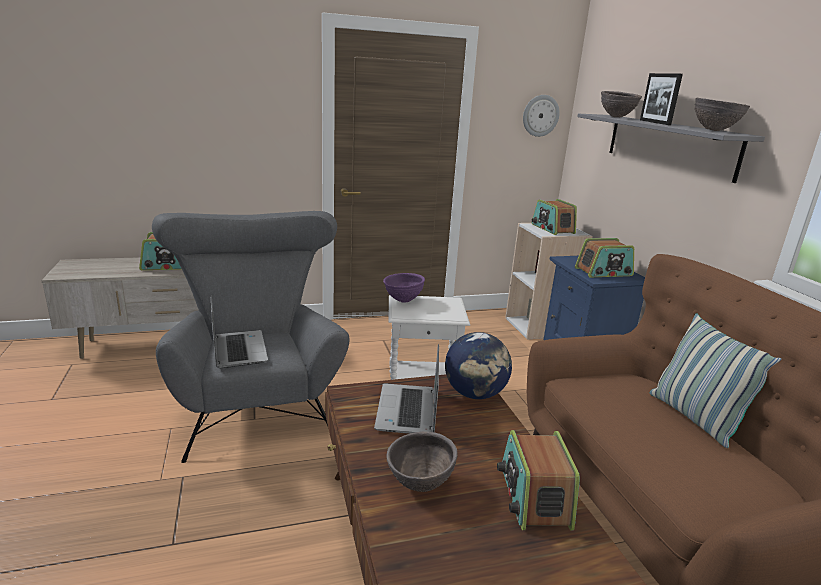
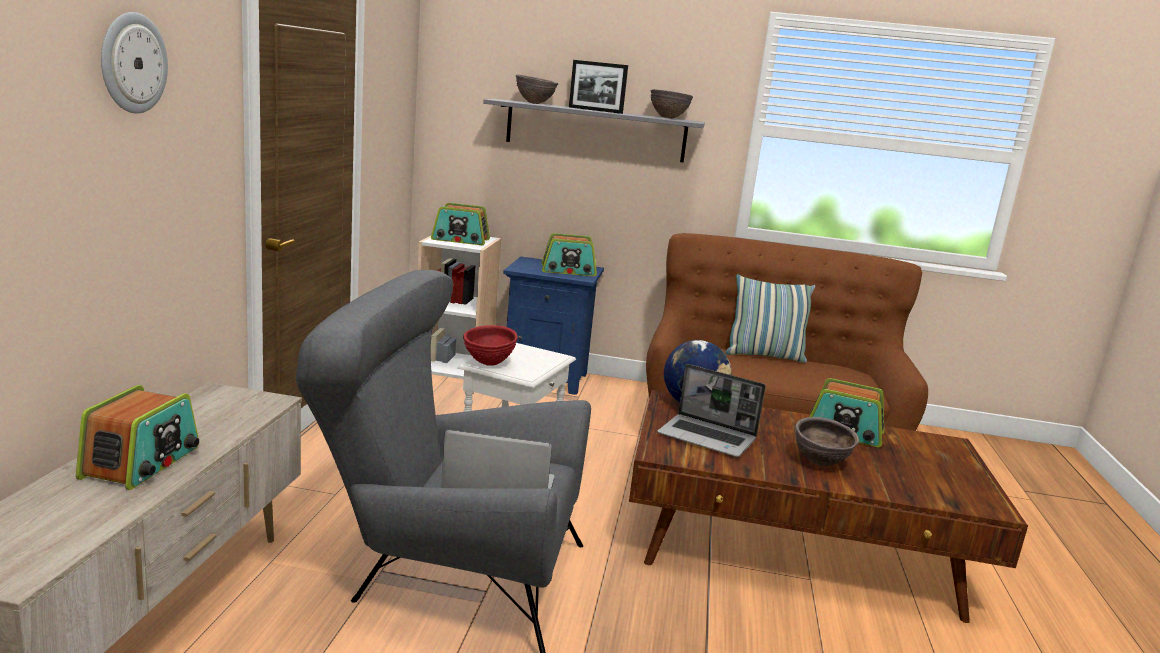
camera: 65 degrees left, 5 degrees down
(403, 300) = (488, 364): purple bowl -> red bowl
(540, 115) = (402, 100): wall clock -> wall clock (132, 63)
(603, 272) = (568, 271): radio -> radio turned 75 degrees clockwise

